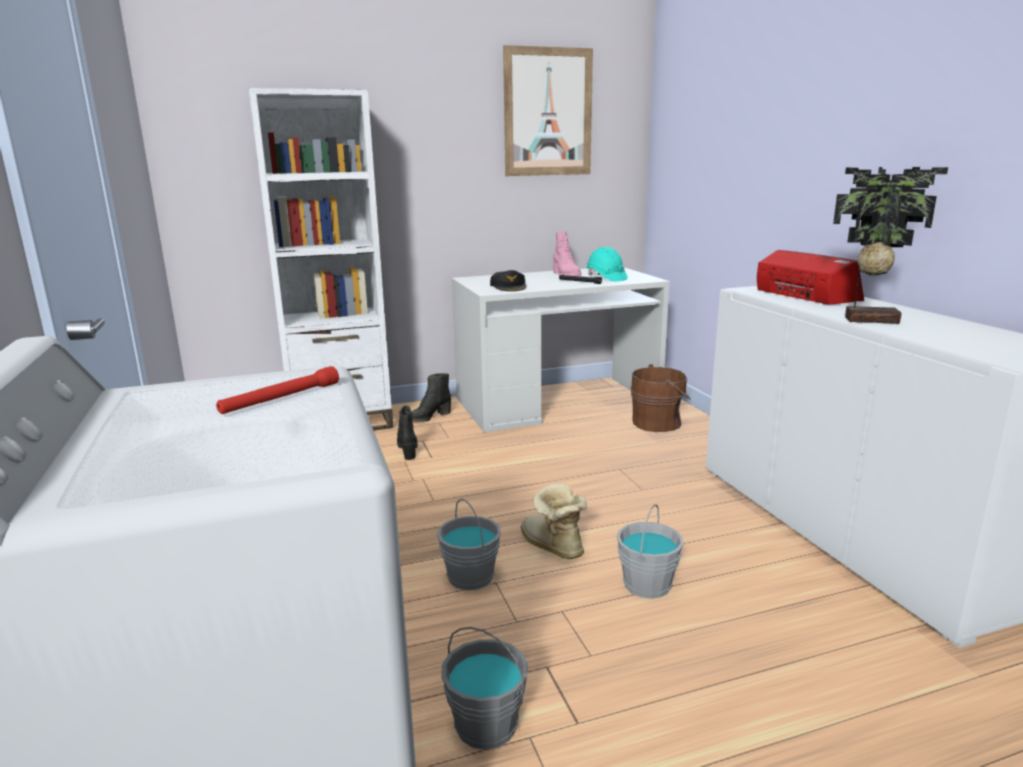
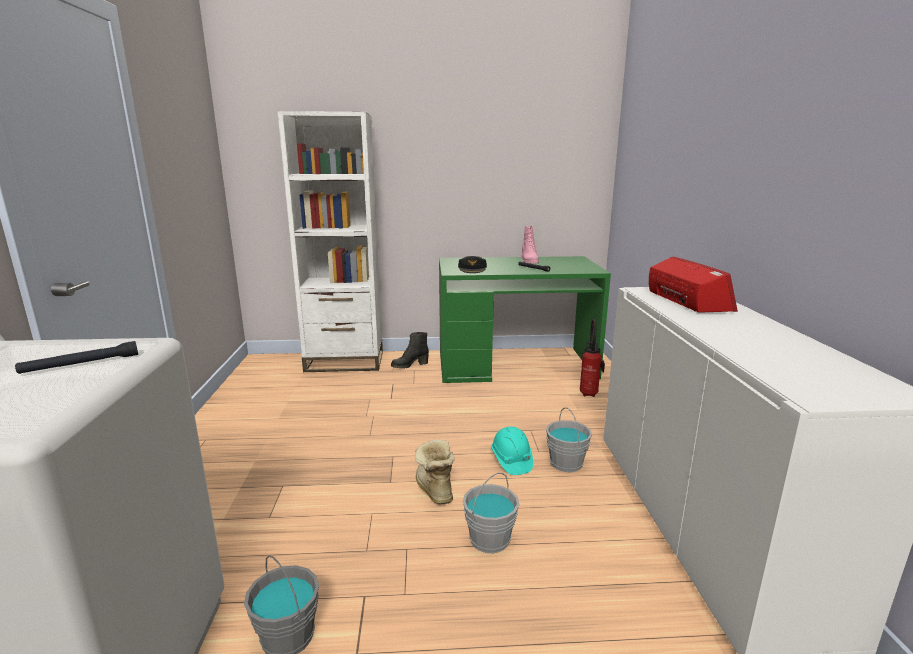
camera: 15 degrees right, 0 degrees up
(281, 399) = (81, 364): red flashlight -> black flashlight
(408, 449) = (378, 389): black boot -> none
(470, 577) = (356, 504): grey bucket -> grey bucket (565, 463)
(548, 112) = (525, 128): picture -> none
(556, 402) = (515, 364): white desk -> green desk
(606, 278) = (559, 266): turquoise hard hat -> turquoise hard hat (511, 460)
(659, 423) = (589, 393): brown bucket -> fire extinguisher
(869, 319) = (718, 332): potted plant -> none

